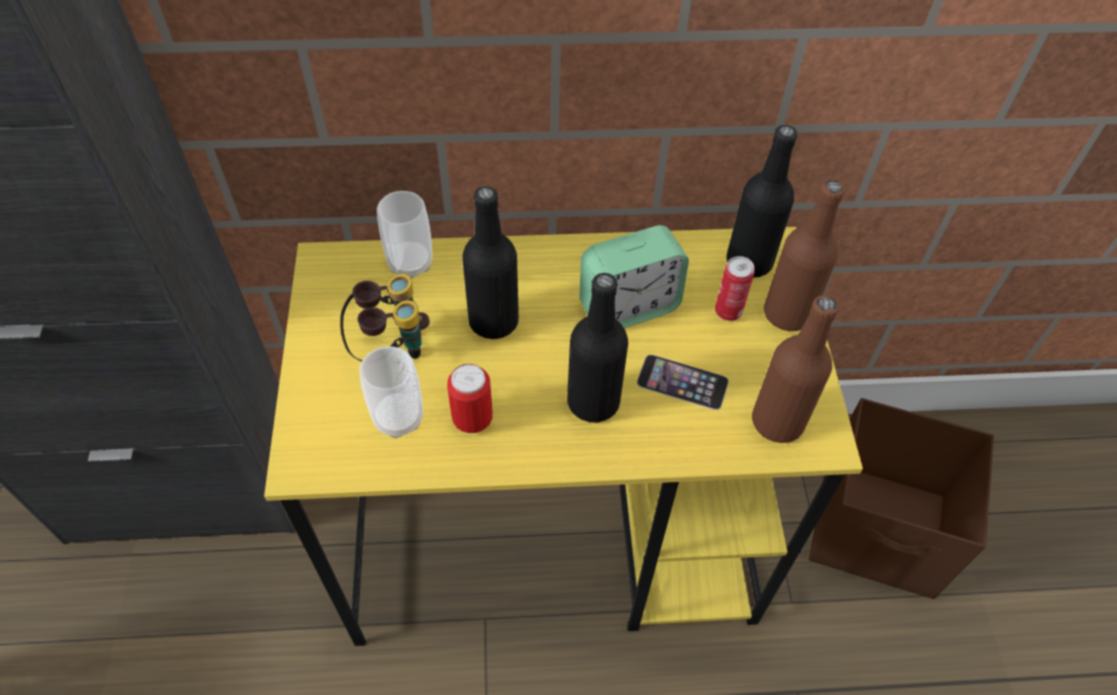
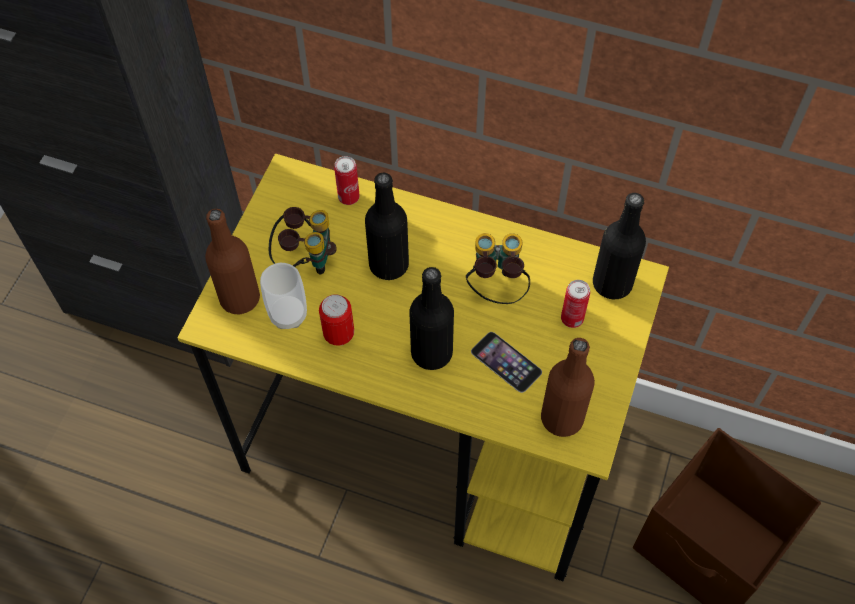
camera: 25 degrees right, 5 degrees up
(410, 263) = (348, 197): cup -> can
(628, 307) = (496, 288): alarm clock -> binoculars
(787, 314) = (618, 337): brown bottle -> brown bottle (240, 298)

